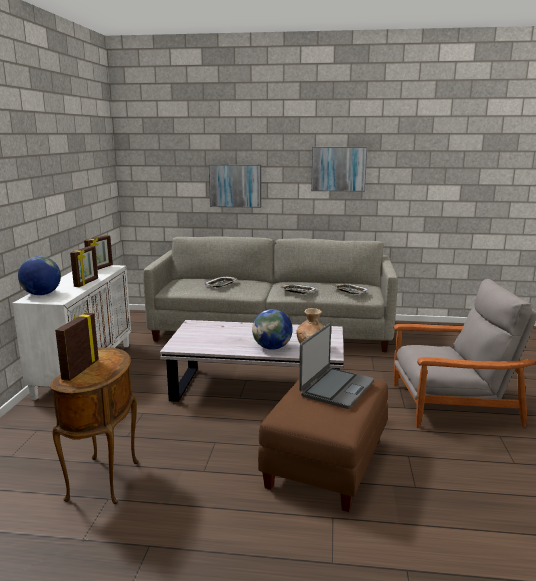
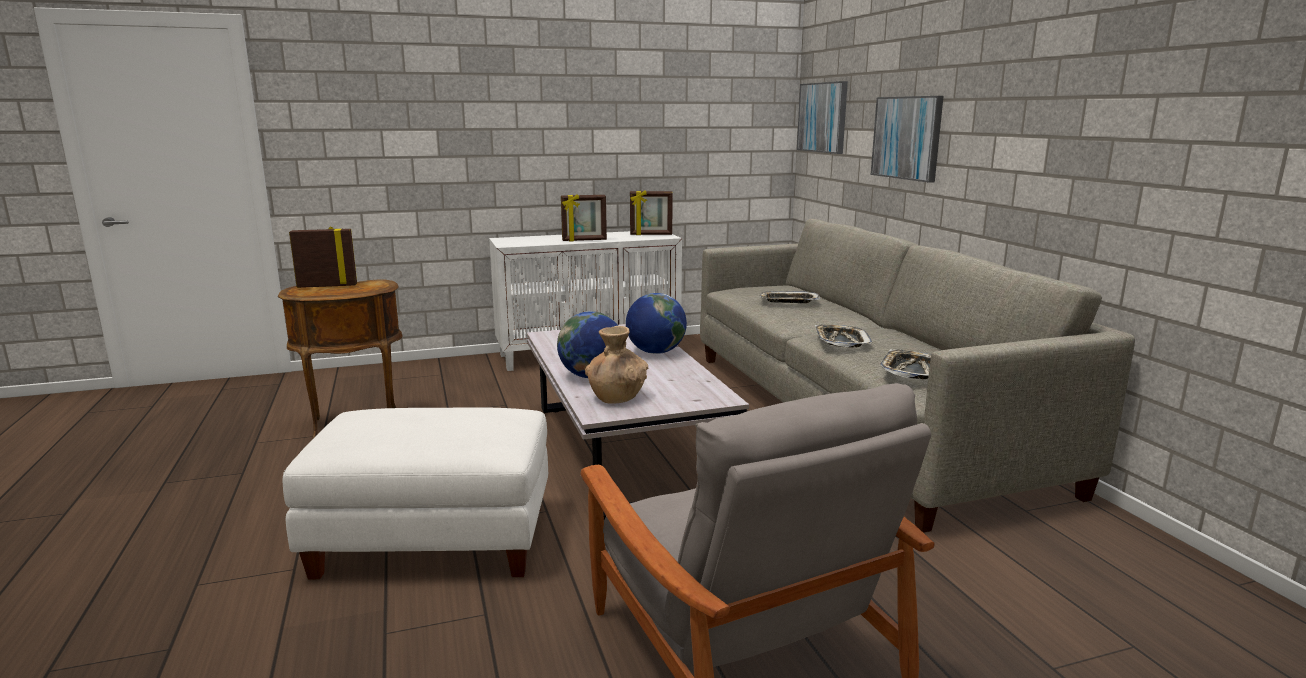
camera: 65 degrees right, 0 degrees up
(42, 294) = (524, 238): globe -> globe (655, 352)
(325, 462) = (436, 539): brown ottoman -> white ottoman
(336, 388) = (444, 427): laptop -> none
(338, 169) = (1066, 102): picture -> picture (823, 117)

